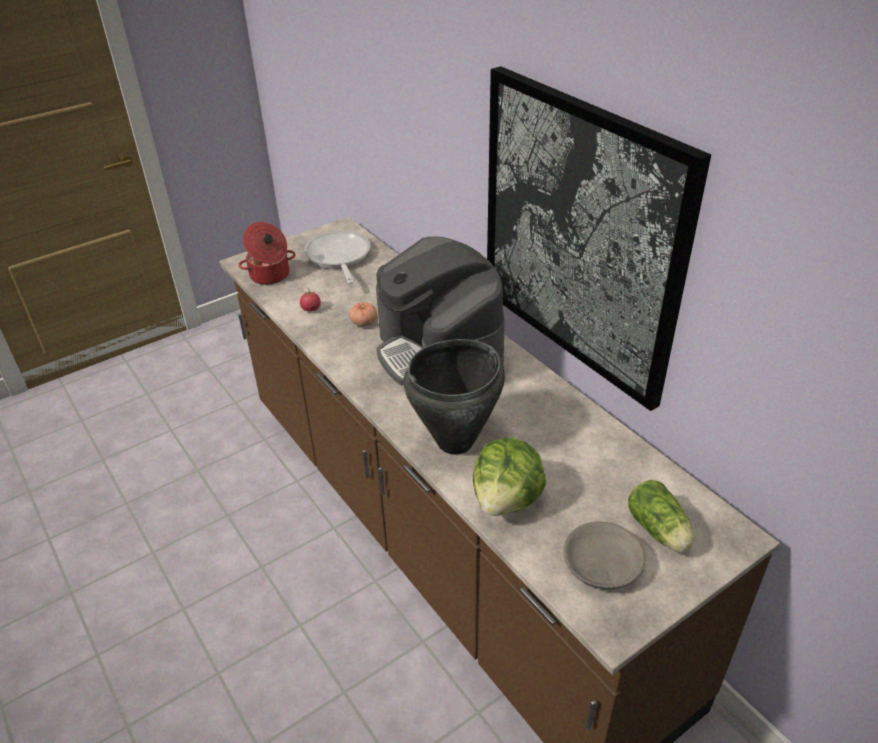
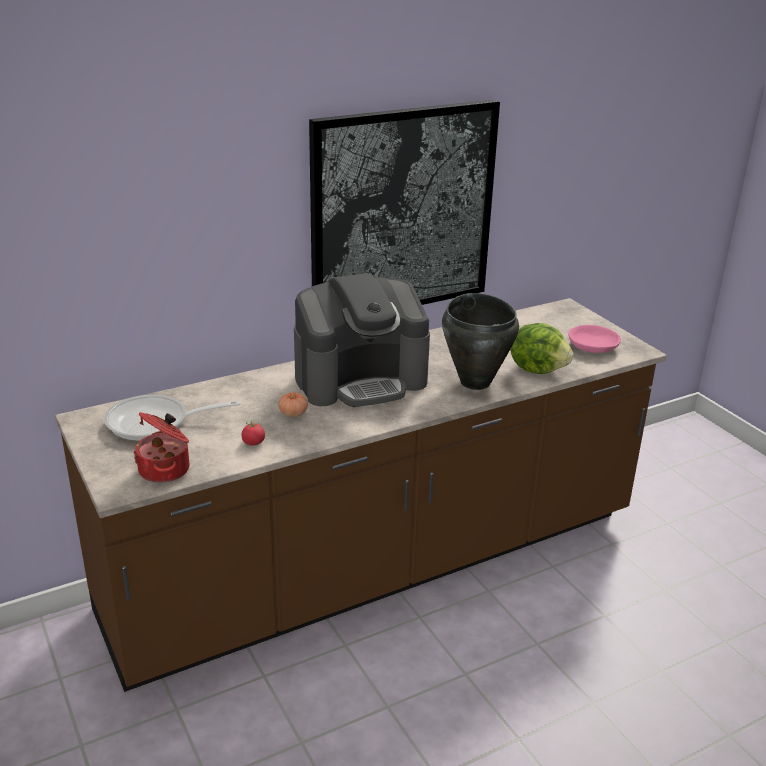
camera: 85 degrees left, 10 degrees down
(601, 565) = (593, 347): grey bowl -> pink bowl
(659, 532) = (564, 326): lettuce -> none

